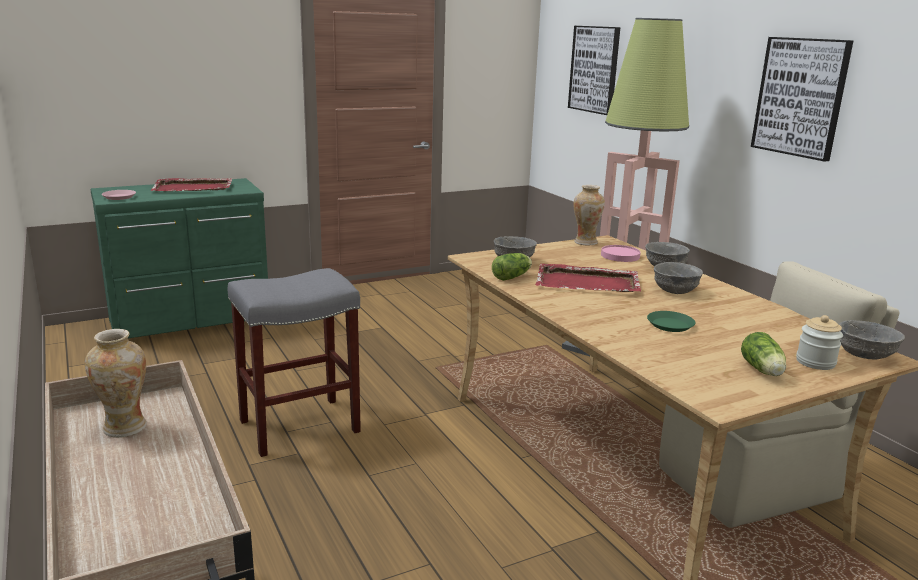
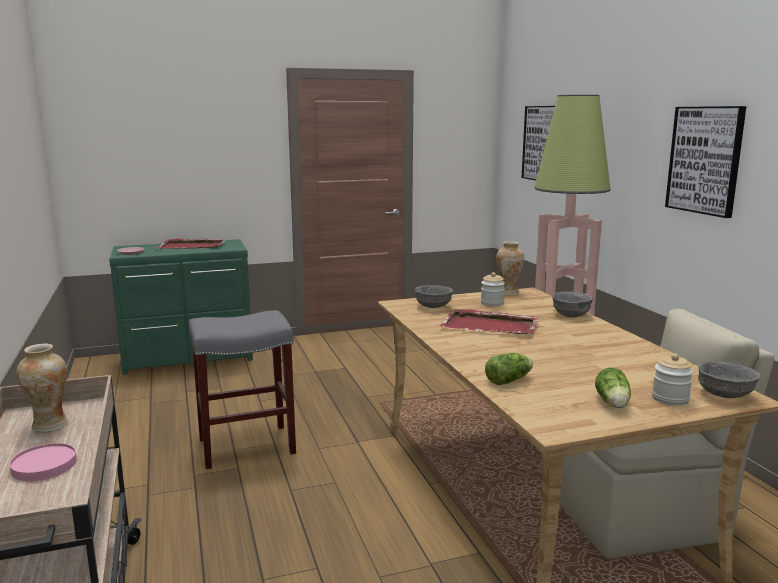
camera: 10 degrees right, 5 degrees down
(513, 277) = (425, 319): lettuce -> lettuce (510, 380)
(575, 255) = (492, 303): none -> jar
(619, 256) = (533, 304): pink plate -> pink plate (44, 465)
(670, 325) = (546, 362): green plate -> none
(676, 290) = (569, 334): grey bowl -> none

